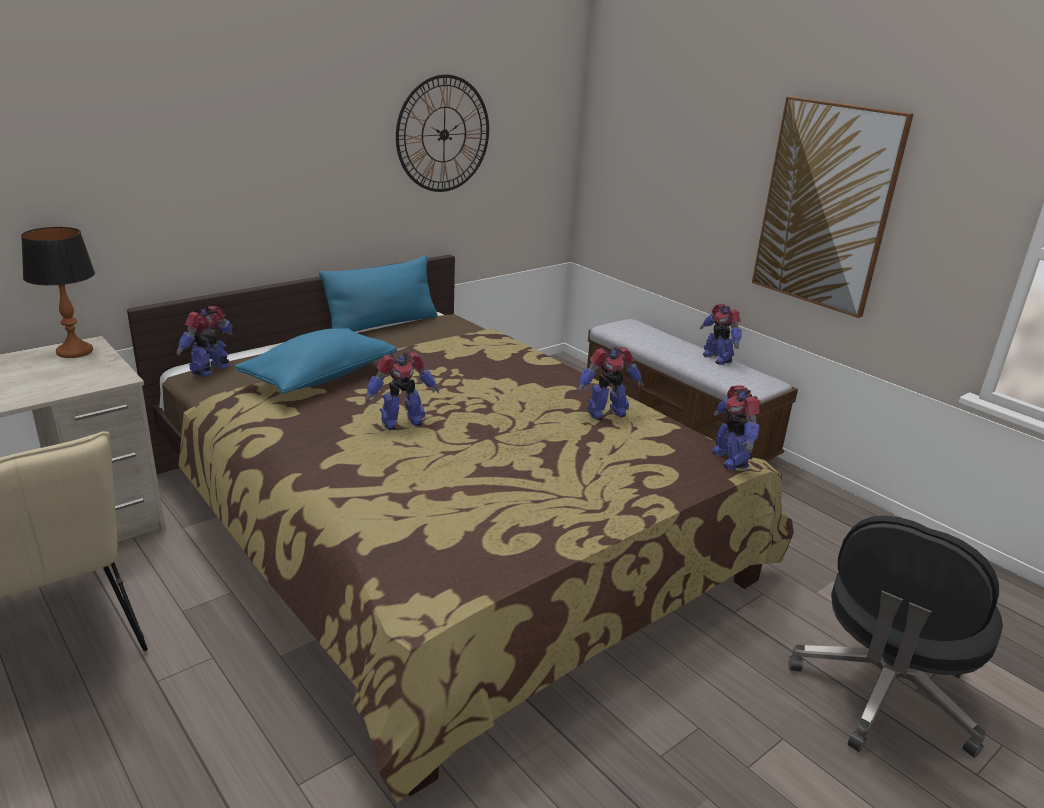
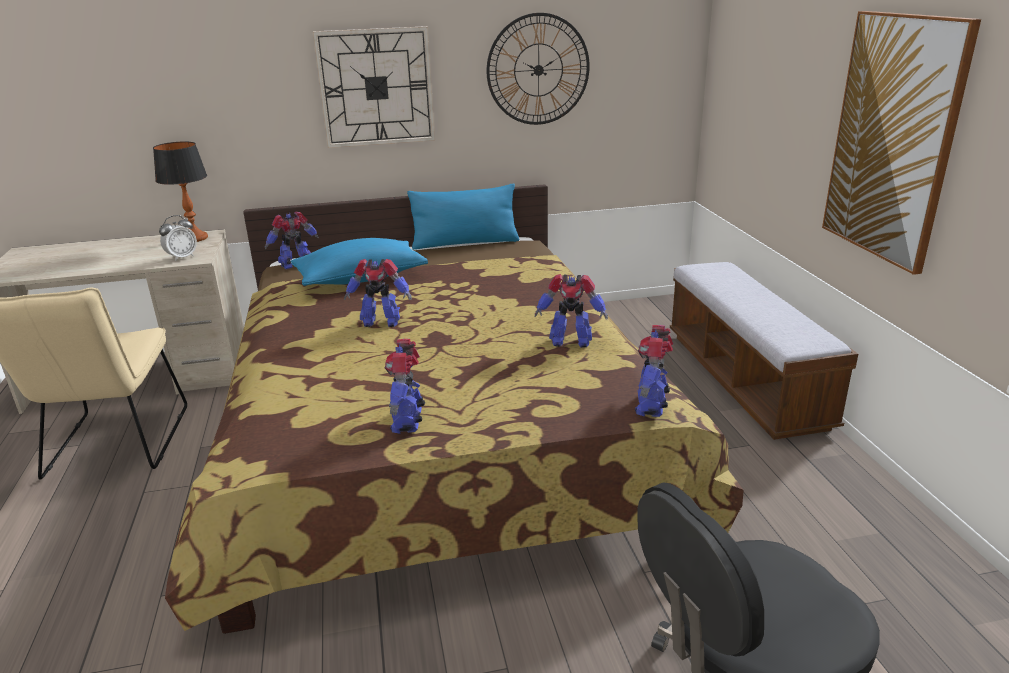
camera: 30 degrees right, 0 degrees up
(92, 378) = (182, 257): none -> alarm clock
(283, 154) = (376, 87): none -> wall clock
(717, 358) = (783, 309): toy robot -> toy robot (408, 420)

